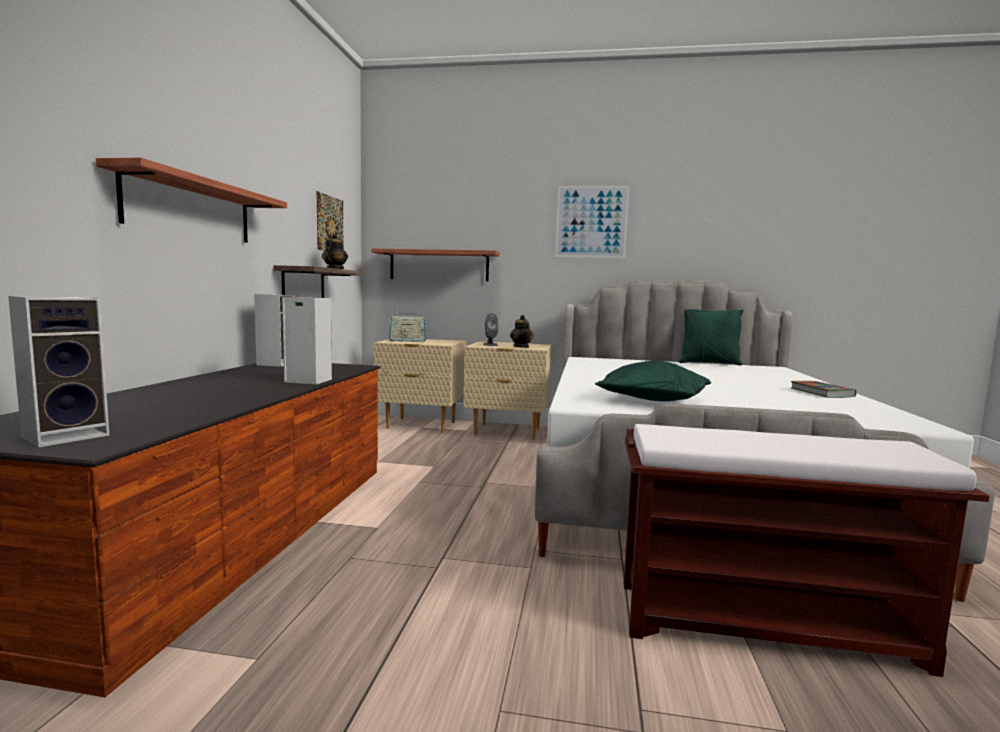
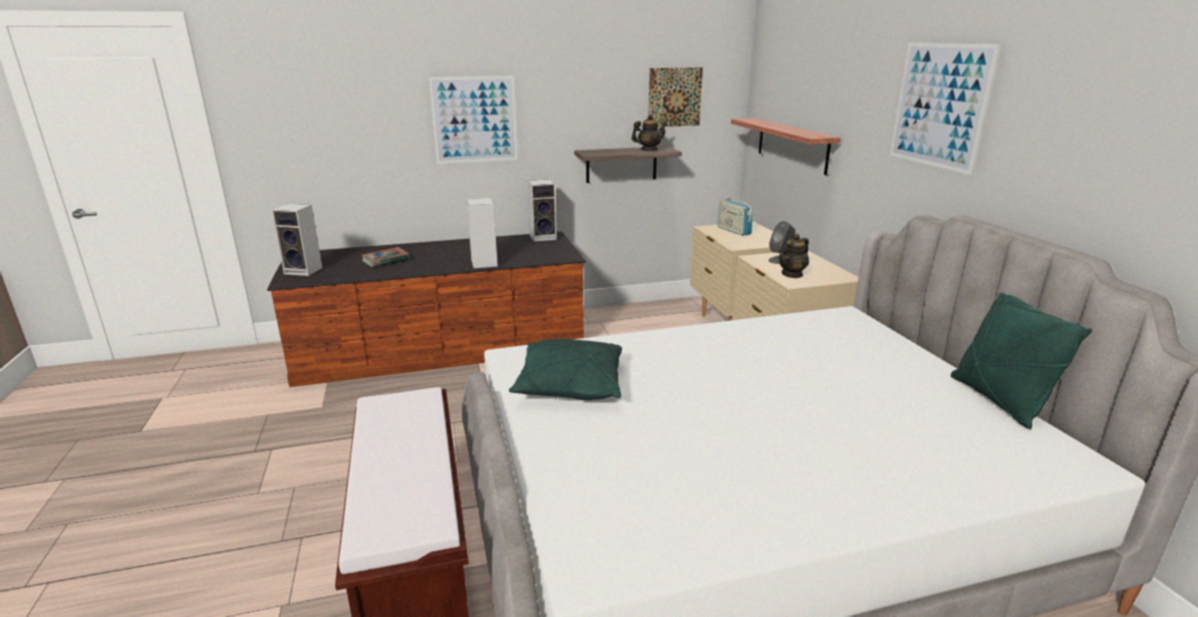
camera: 65 degrees right, 15 degrees up
(191, 209) = (474, 119): shelf -> picture
(821, 393) = (797, 503): book -> book (386, 260)

